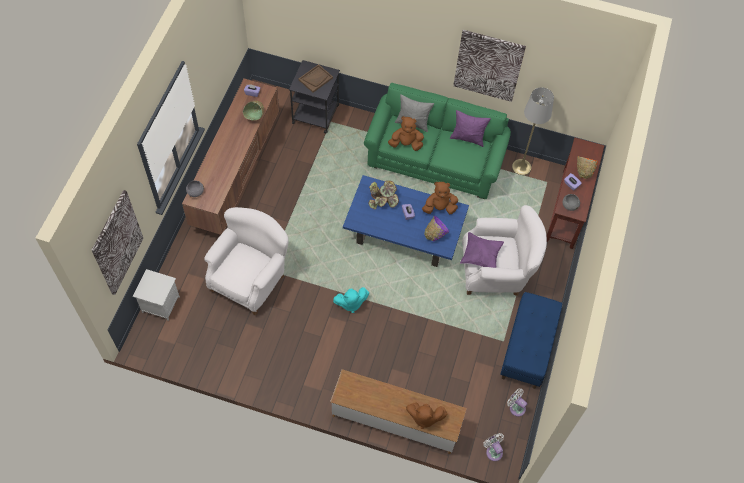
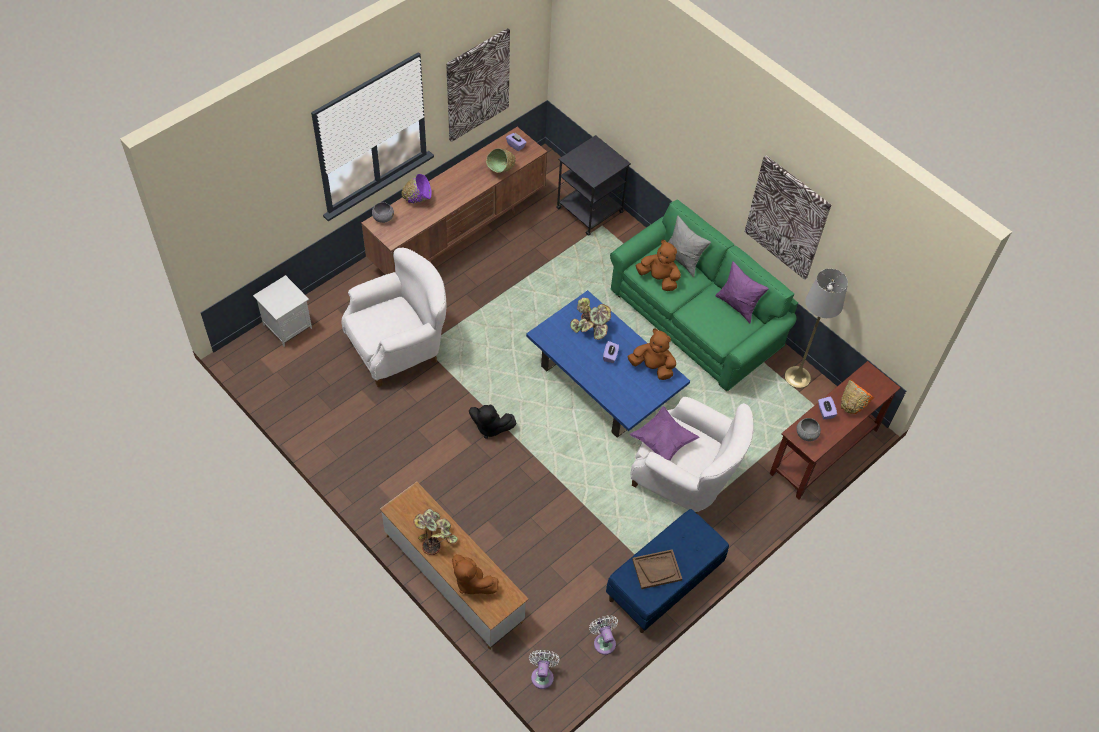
camera: 30 degrees right, 5 degrees down
(117, 243) = (244, 214): picture -> picture (477, 85)
(315, 79) = (596, 161): brown tray -> brown tray (657, 569)
(350, 303) = (490, 427): turquoise plush toy -> black plush toy
(379, 400) = (434, 536): none -> potted plant
(435, 234) = (627, 393): purple bowl -> purple bowl (418, 199)

